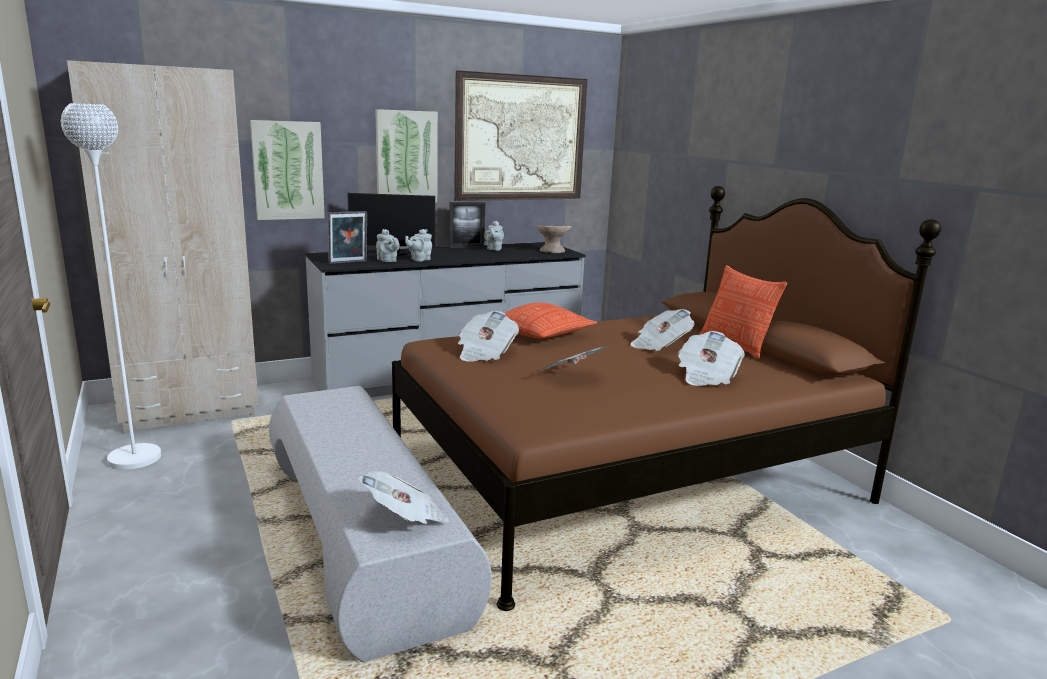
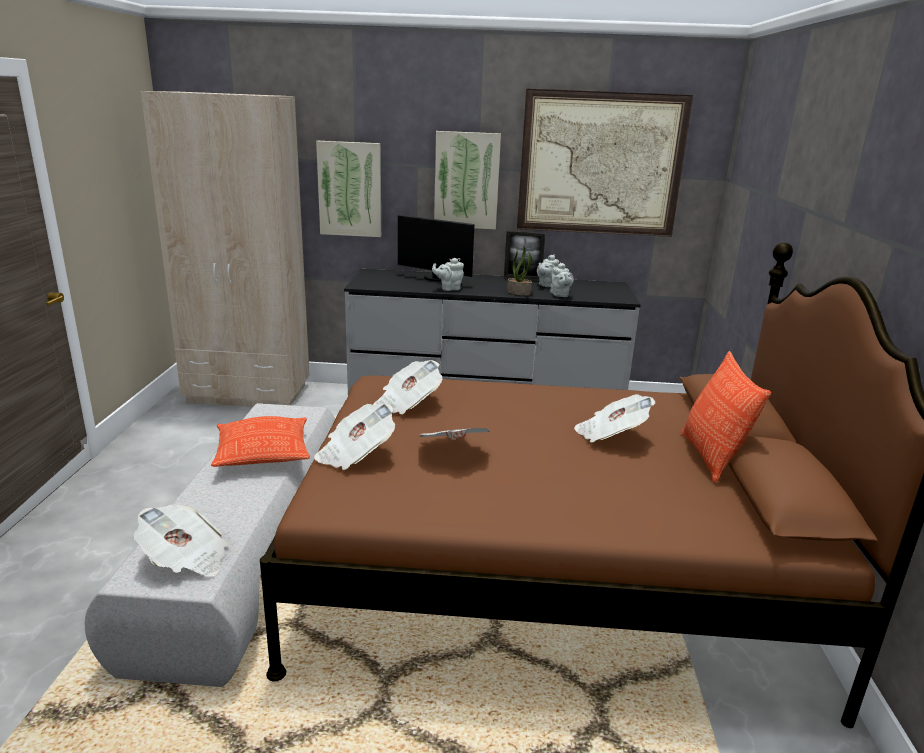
camera: 30 degrees right, 5 degrees up
(135, 458) = (170, 428): white floor lamp -> none
(348, 262) = (379, 284): picture frame -> none
(387, 261) = (417, 286): grey teapot -> grey teapot (560, 295)
(483, 256) = (519, 293): none -> potted plant
(541, 334) = (496, 393): orange pillow -> orange pillow (262, 455)
(552, 251) = (608, 295): beige bowl -> none
(706, 376) = (608, 491): newspaper -> newspaper (355, 454)

